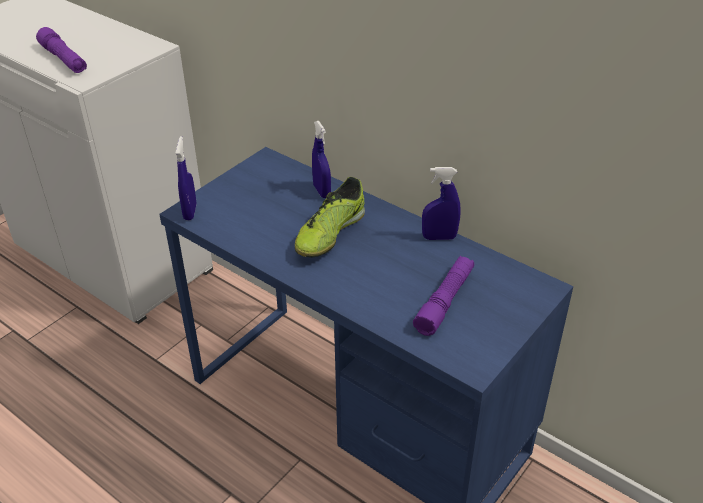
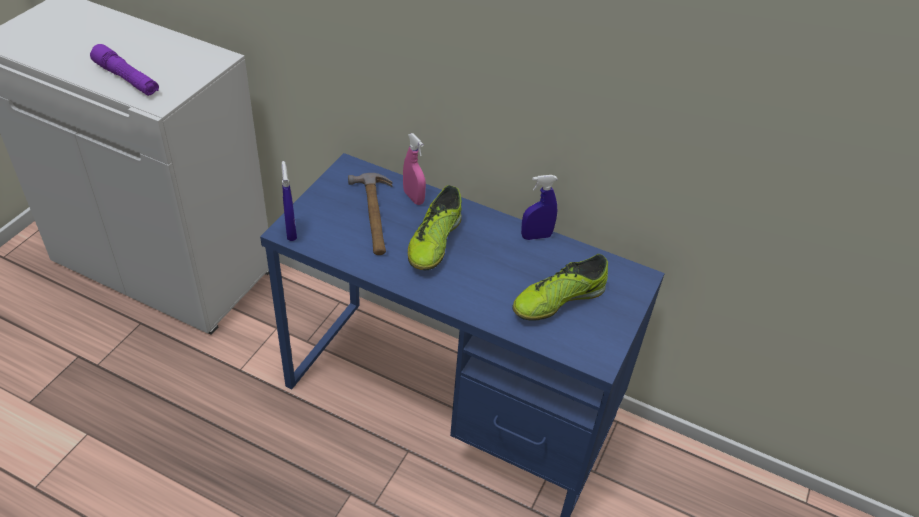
camera: 15 degrees left, 5 degrees up
(276, 204) = (374, 216): none -> hammer
(322, 191) = (413, 197): blue spray bottle -> pink spray bottle
(445, 301) = (558, 300): purple flashlight -> shoe

